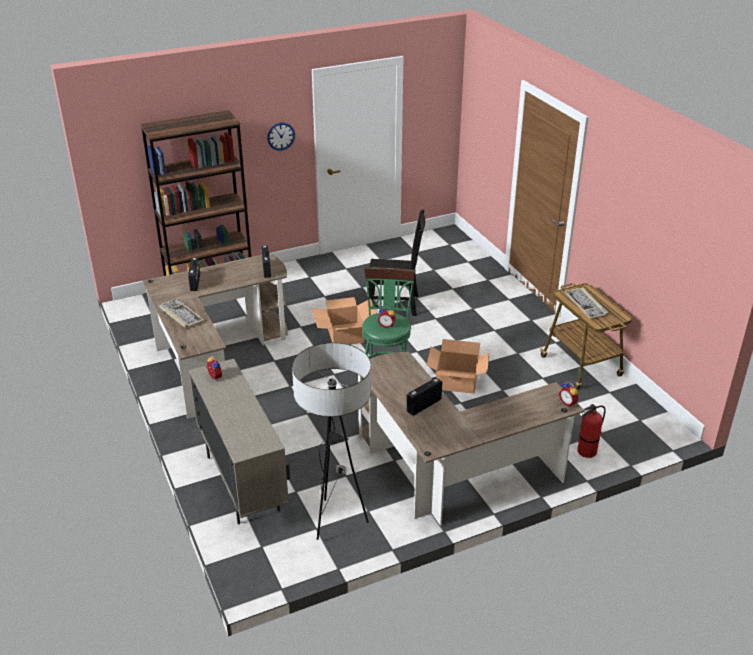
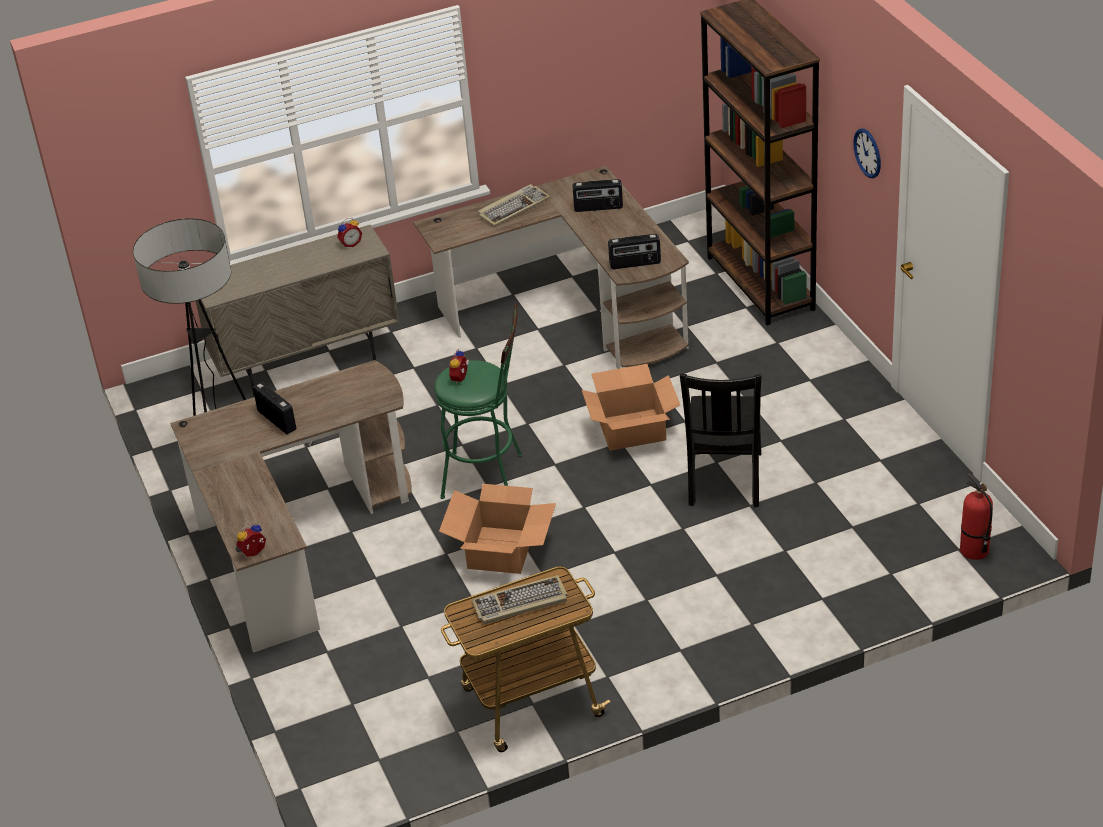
camera: 95 degrees right, 5 degrees up
(587, 452) = (312, 685): fire extinguisher -> fire extinguisher (973, 551)

